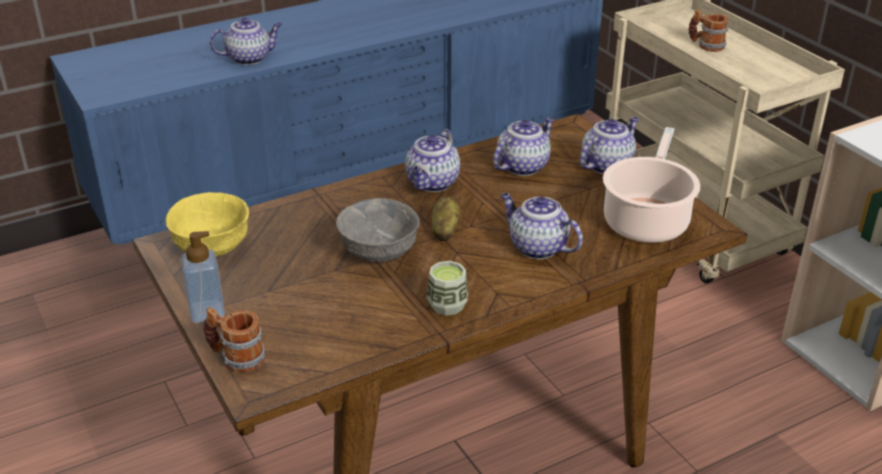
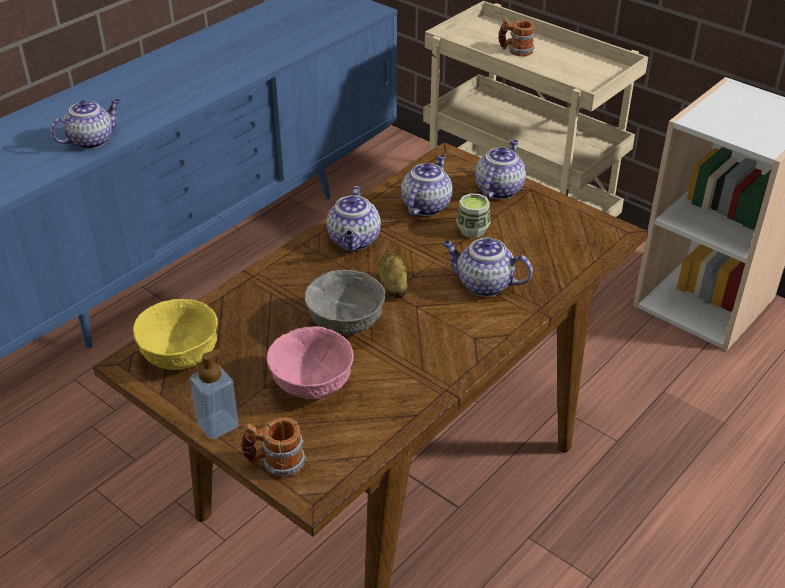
camera: 20 degrees left, 5 degrees up
(313, 297) = (311, 383): none -> pink bowl
(447, 305) = (438, 361): cup -> cup (472, 230)
(647, 220) = (561, 236): cooking pot -> none

